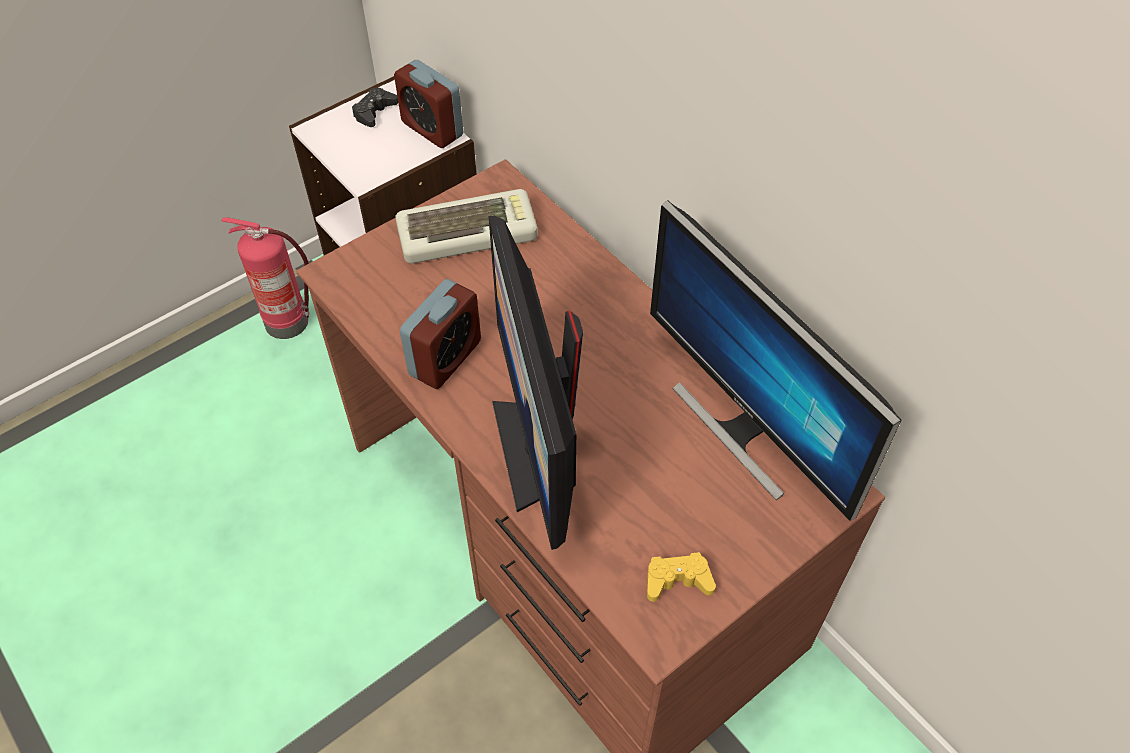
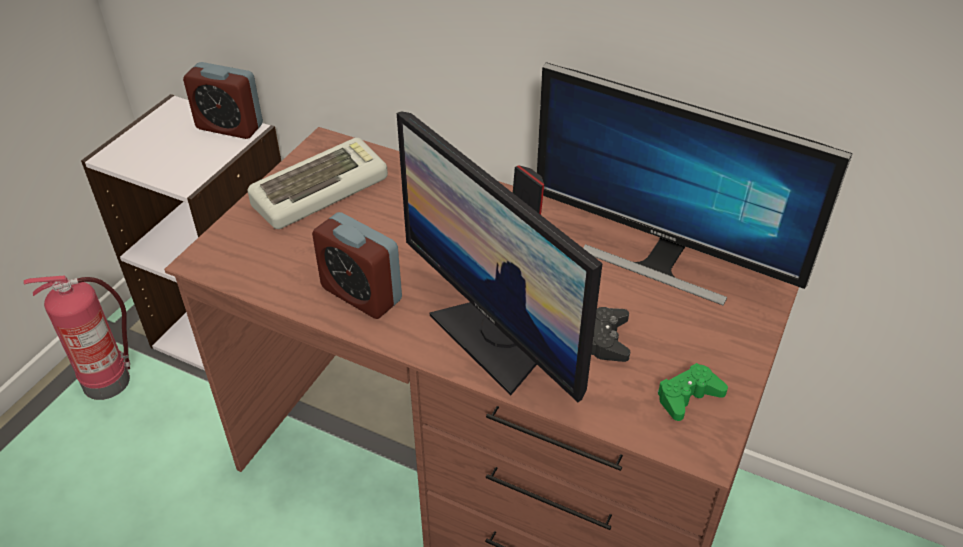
camera: 25 degrees left, 10 degrees down
(374, 112) = (164, 128): black game controller -> black game controller (608, 339)
(445, 358) = (361, 294): alarm clock -> alarm clock turned 120 degrees clockwise
(677, 580) = (688, 396): yellow game controller -> green game controller

